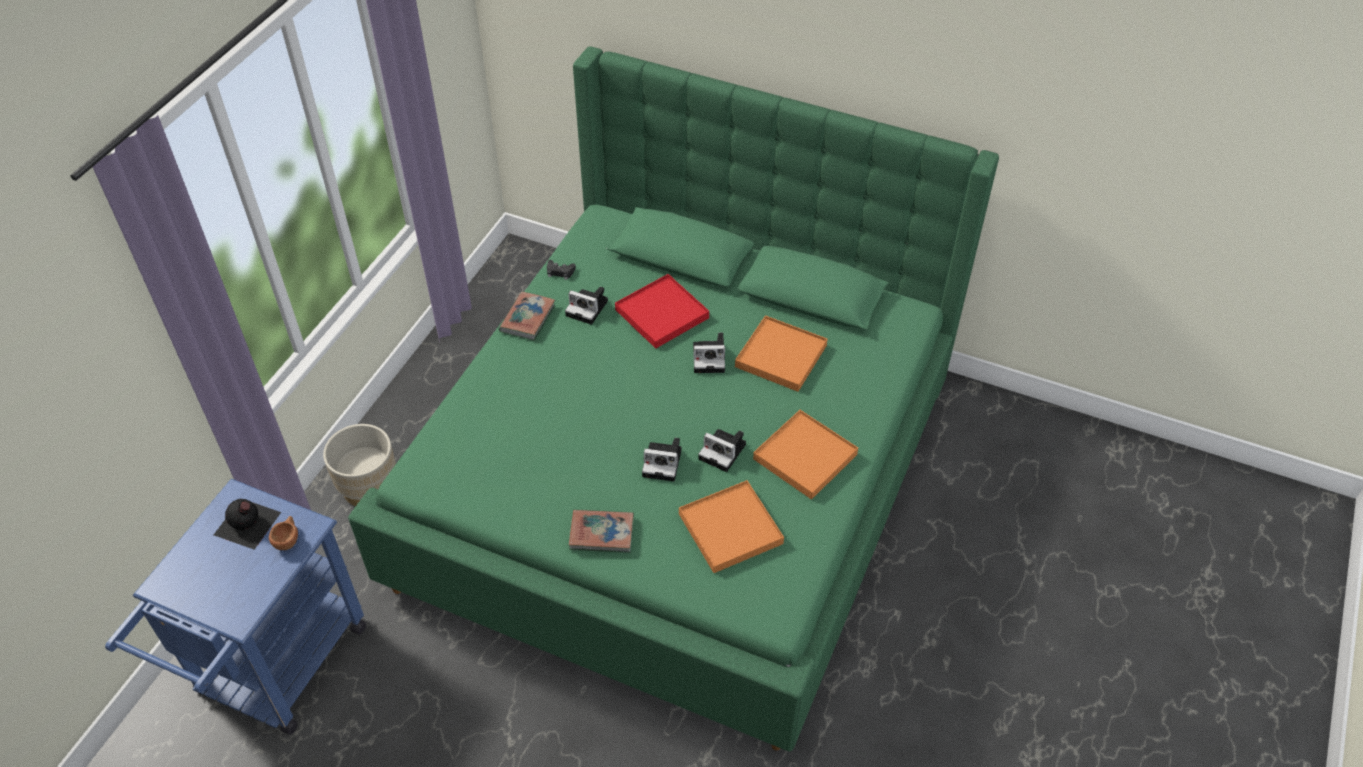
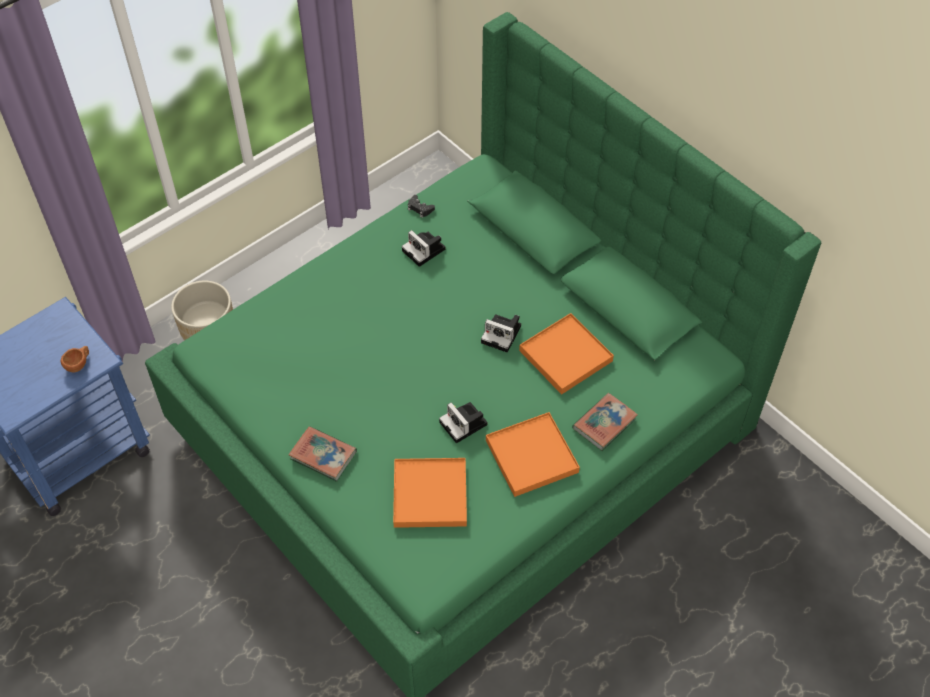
camera: 25 degrees right, 5 degrees up
(247, 524) = (57, 339): black bottle -> none
(527, 319) = (369, 242): book -> book (604, 424)
(662, 313) = (484, 278): red tray -> none
(664, 462) = (409, 414): camera -> none

